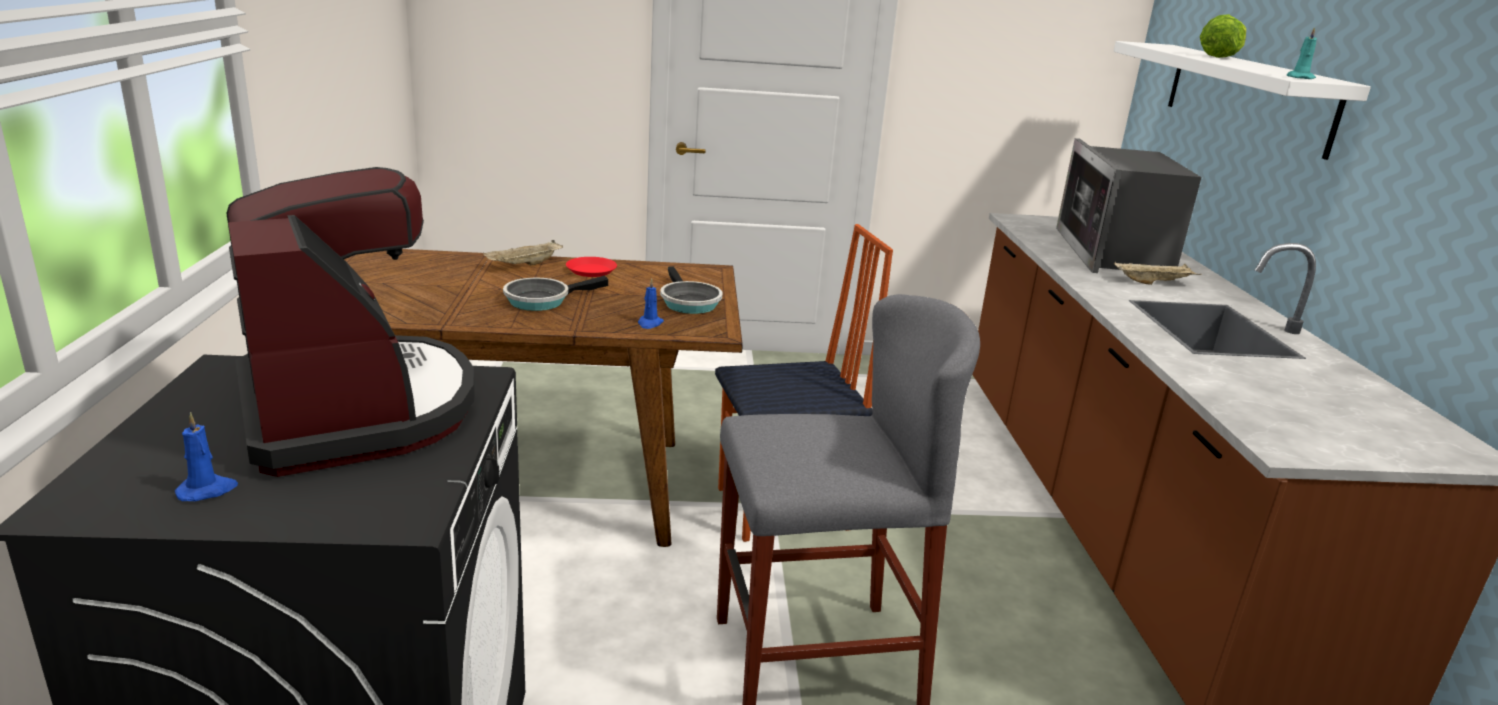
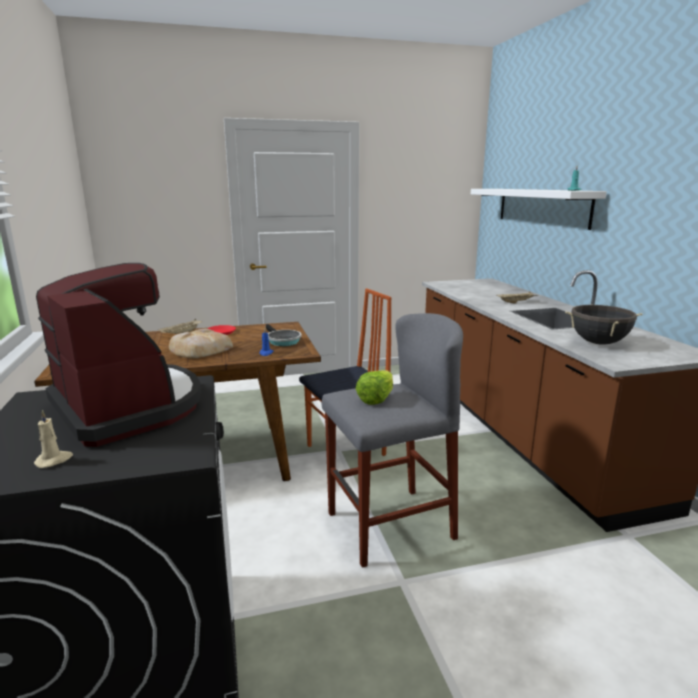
camera: 10 degrees left, 5 degrees down
(207, 490) = (54, 460): blue candle -> beige candle
(542, 300) = (199, 349): frying pan -> bread
(1113, 252) = (490, 292): microwave -> none
(1220, 57) = (526, 189): lettuce -> lettuce (376, 399)
(1272, 398) = (598, 343): none -> black cooking pot

